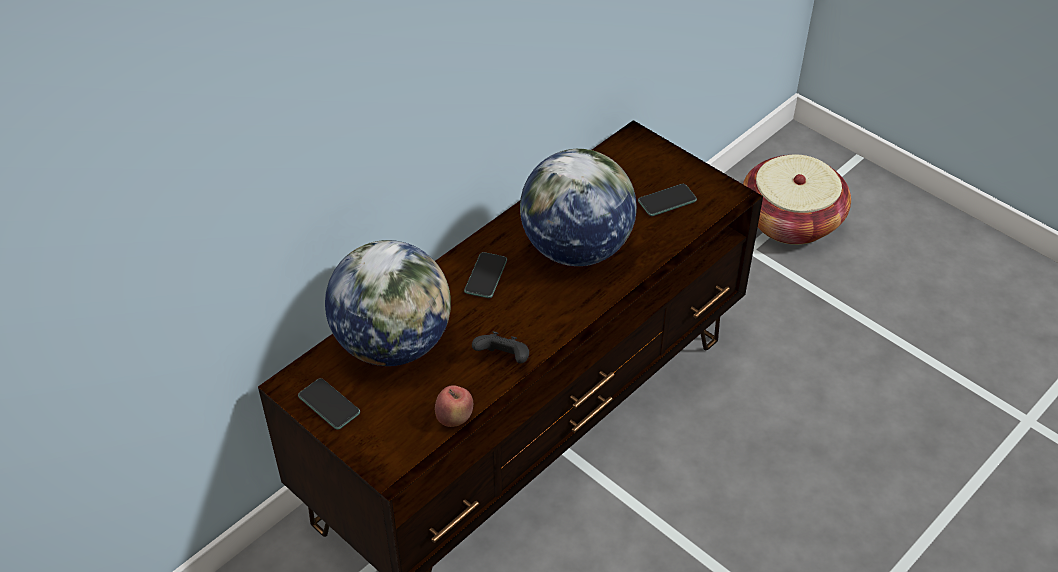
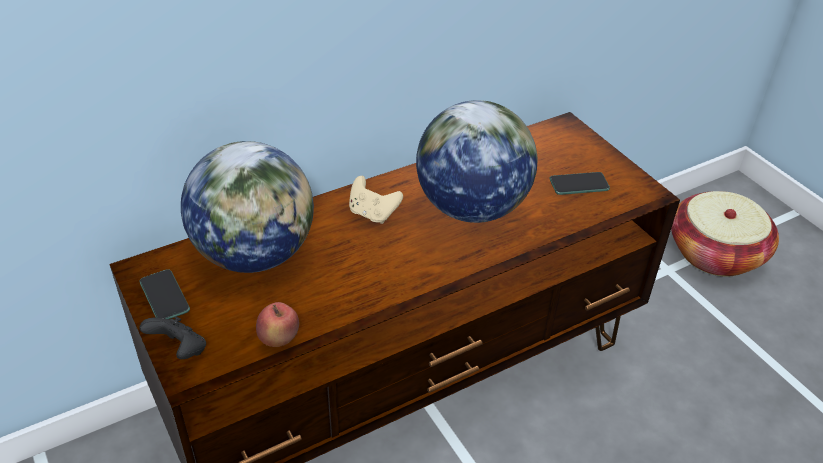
camera: 15 degrees right, 5 degrees down
(486, 276) = (373, 213): phone -> beige game controller
(503, 359) = (355, 293): black game controller -> black game controller (180, 350)

